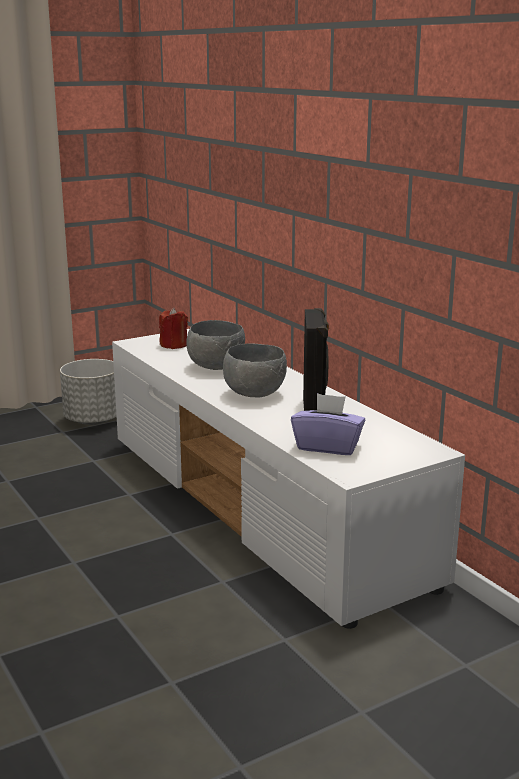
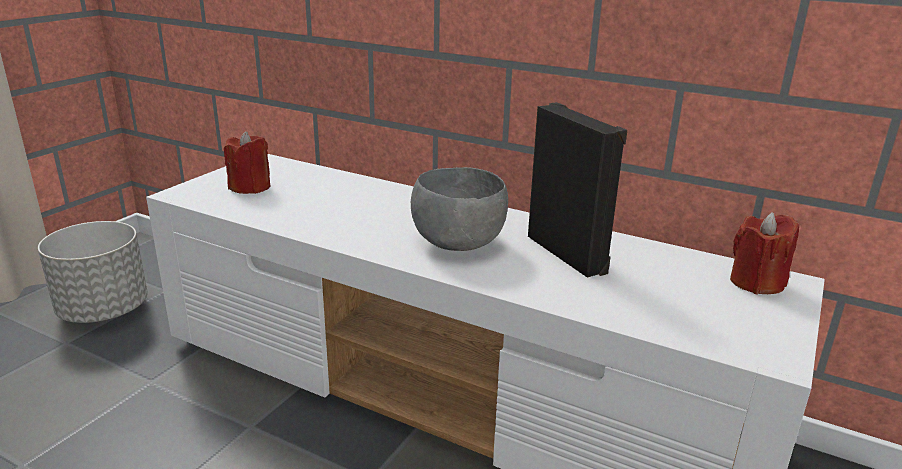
camera: 30 degrees left, 5 degrees up
(217, 367) = (352, 210): grey bowl -> none
(328, 446) = (671, 311): purple tissue box -> none
(410, 446) = (756, 283): none -> red candle

